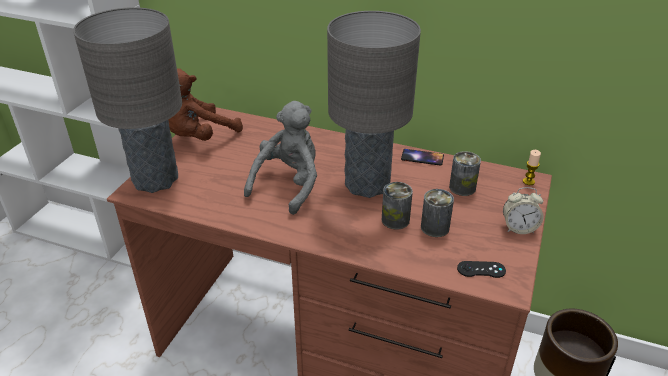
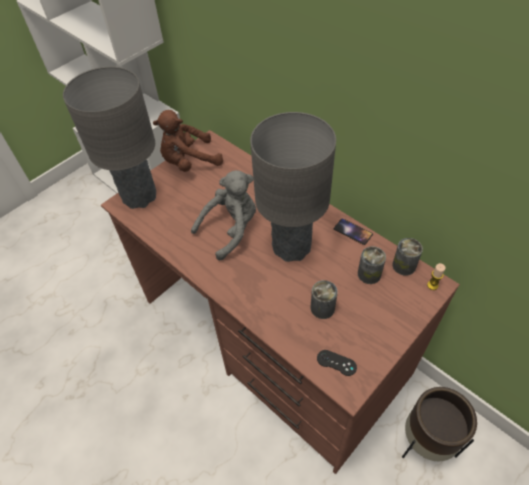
camera: 25 degrees right, 15 degrees up
(395, 220) = (295, 290): can -> can (404, 265)
(519, 228) = (393, 332): alarm clock -> none

